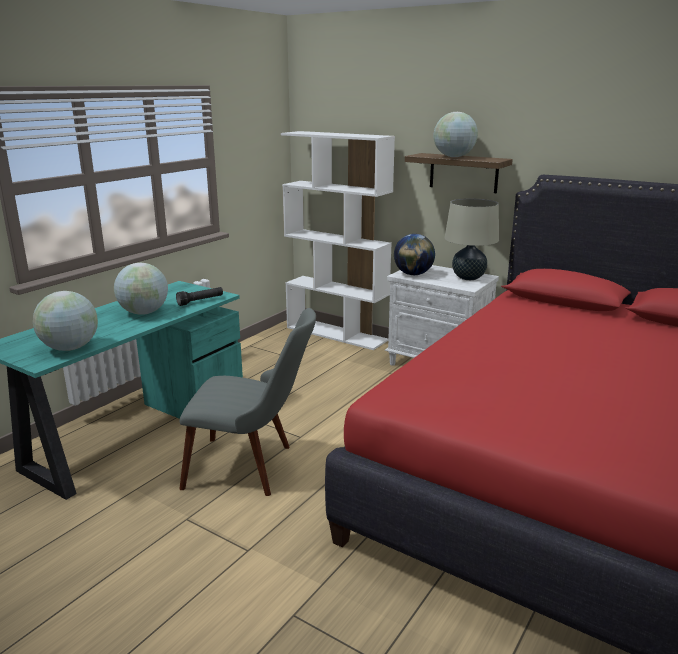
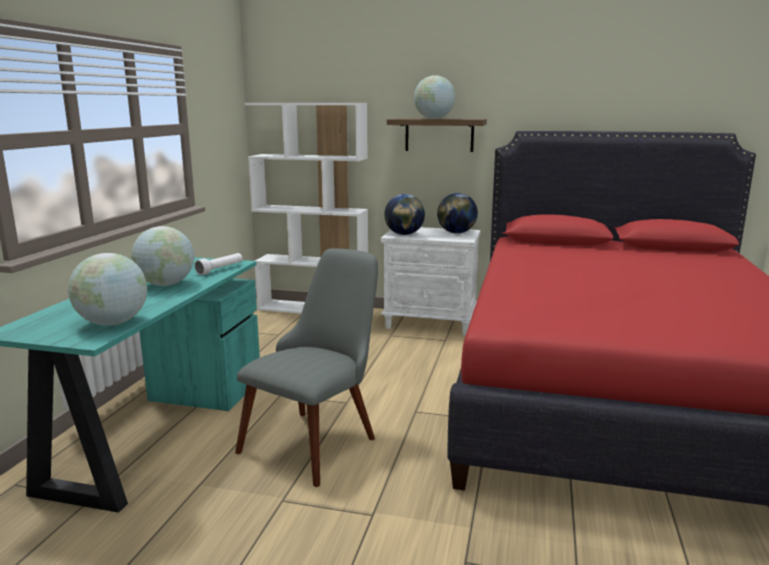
camera: 20 degrees left, 5 degrees down
(200, 301) = (220, 269): black flashlight -> white flashlight
(253, 467) = (318, 438): grey chair -> grey chair turned 45 degrees counterclockwise
(468, 278) = (456, 233): beige table lamp -> globe

